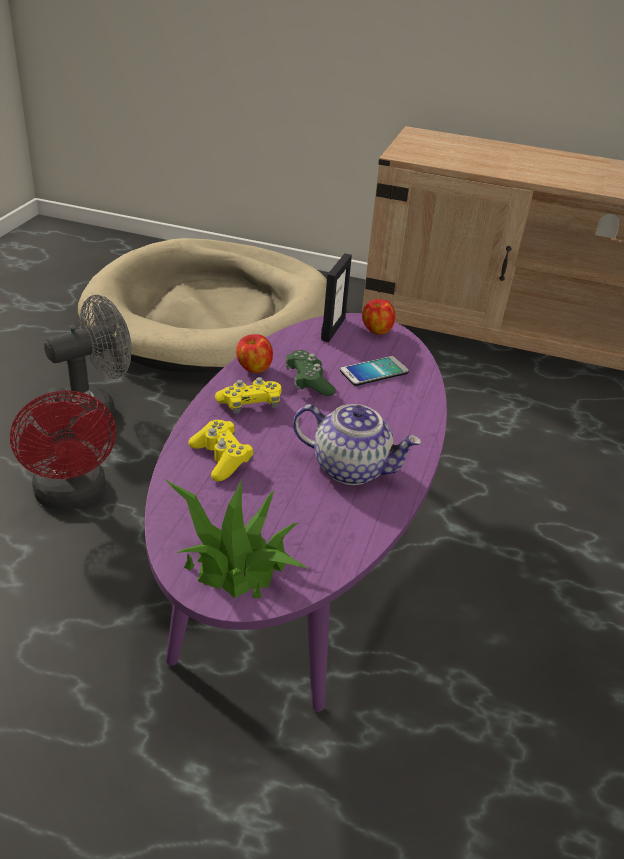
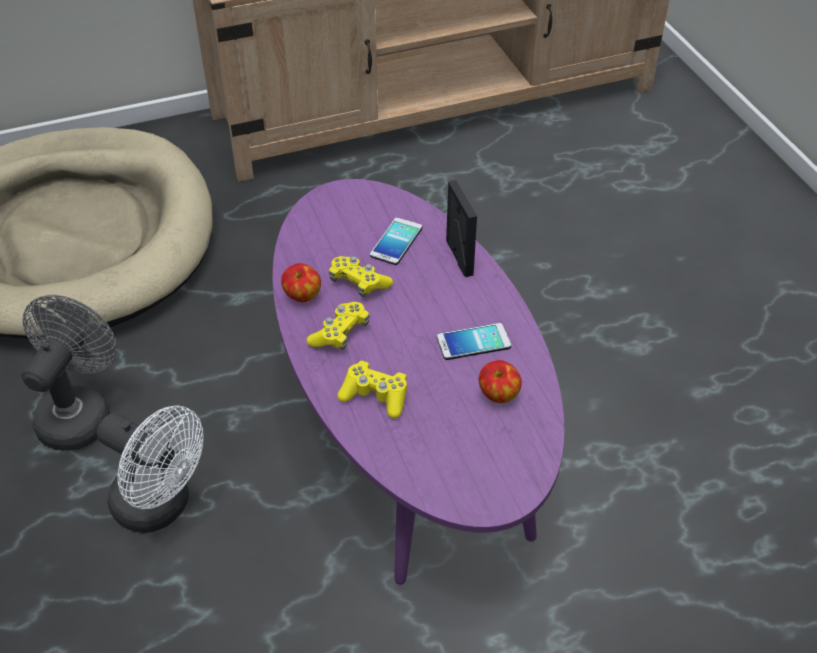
camera: 35 degrees left, 10 degrees up
(72, 496) = (161, 507): red fan -> white fan
(235, 561) = (480, 471): potted plant -> none
(308, 382) = (359, 283): green game controller -> yellow game controller
(333, 329) = (318, 216): picture frame -> picture frame (459, 257)
(352, 468) = (473, 342): teapot -> phone
(376, 331) = (354, 197): apple -> apple (498, 395)

